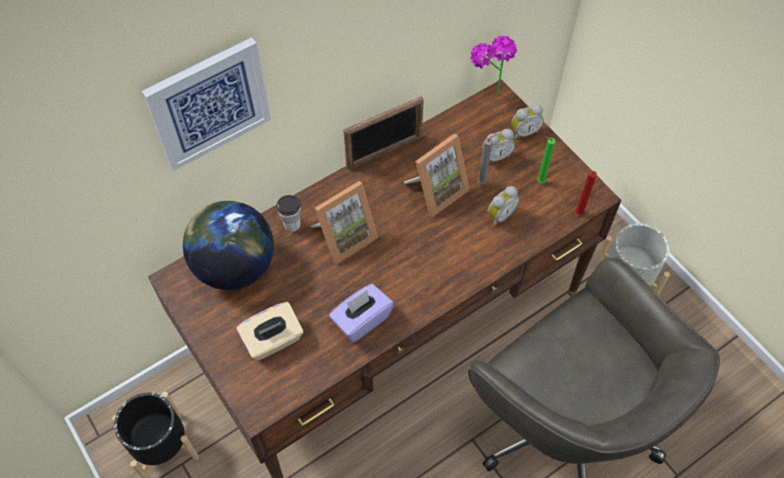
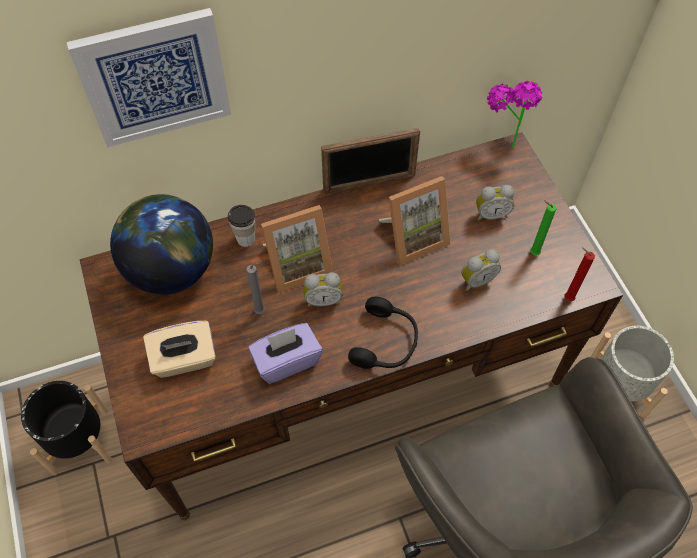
camera: 15 degrees right, 0 degrees up
(440, 285) = (386, 342): none -> black headphones
(483, 182) = (468, 239): grey candle -> grey candle (261, 311)
(524, 132) = (530, 194): alarm clock -> alarm clock (323, 299)

